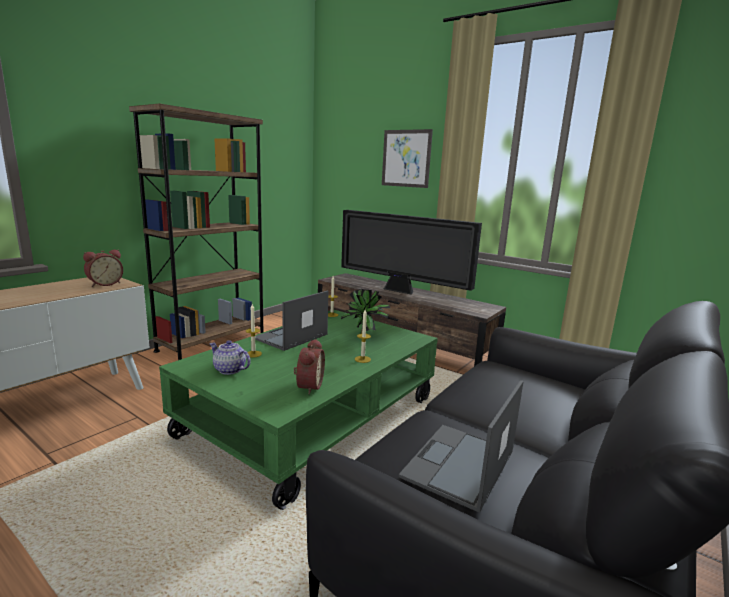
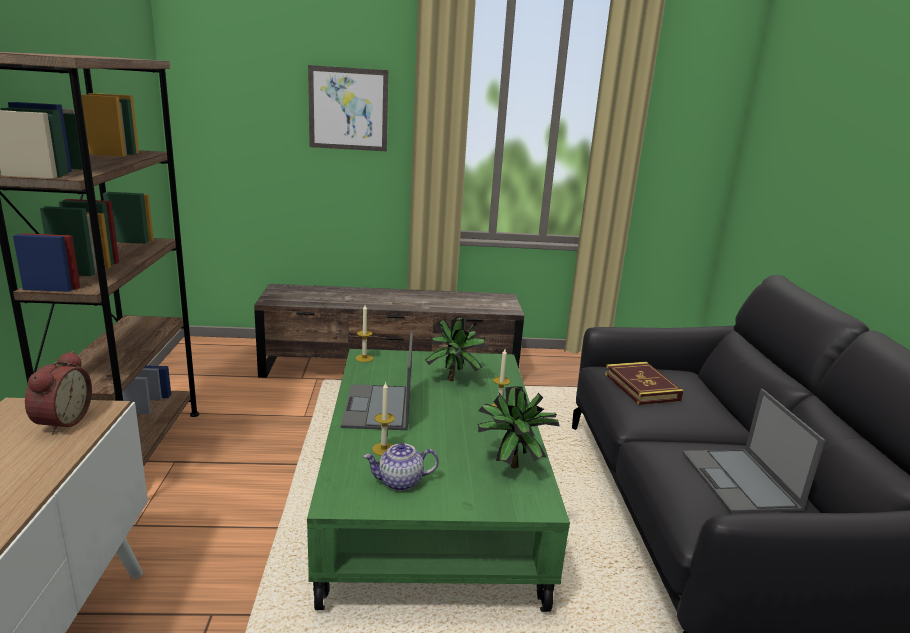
camera: 40 degrees left, 5 degrees up
(308, 386) = (510, 463): alarm clock -> potted plant
(401, 291) = (387, 298): television -> none
(499, 380) = (641, 387): none -> book

